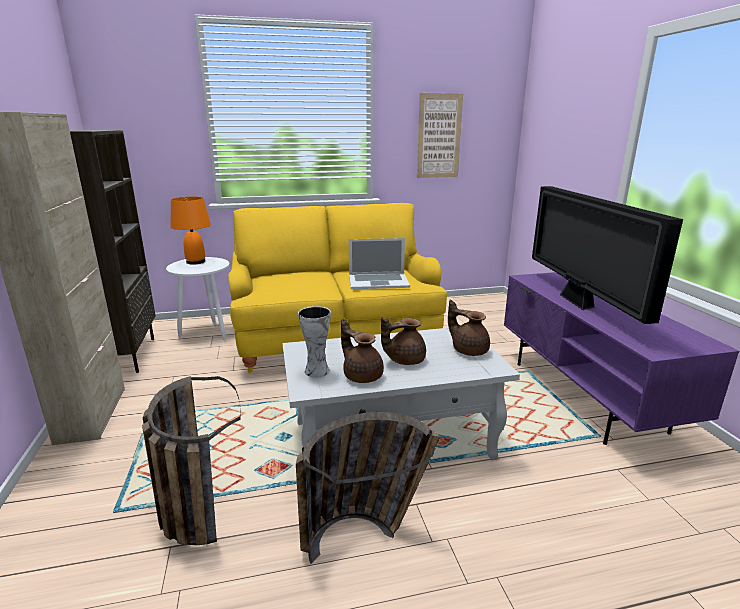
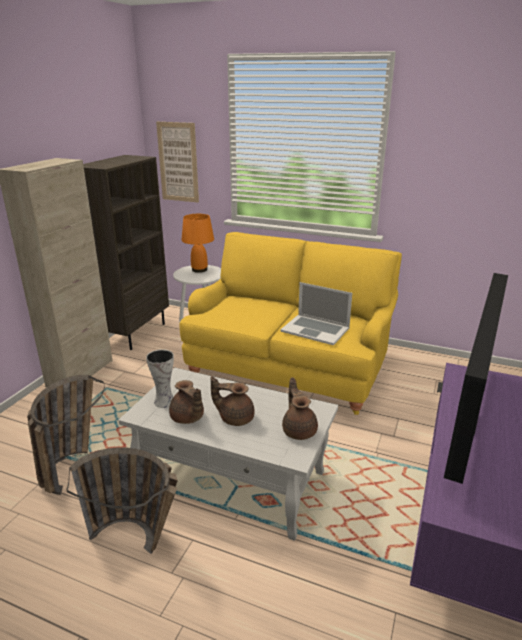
camera: 35 degrees right, 5 degrees up
(362, 375) = (187, 418): brown teapot -> brown teapot turned 150 degrees clockwise
(439, 136) = (463, 177): picture -> picture (178, 162)

